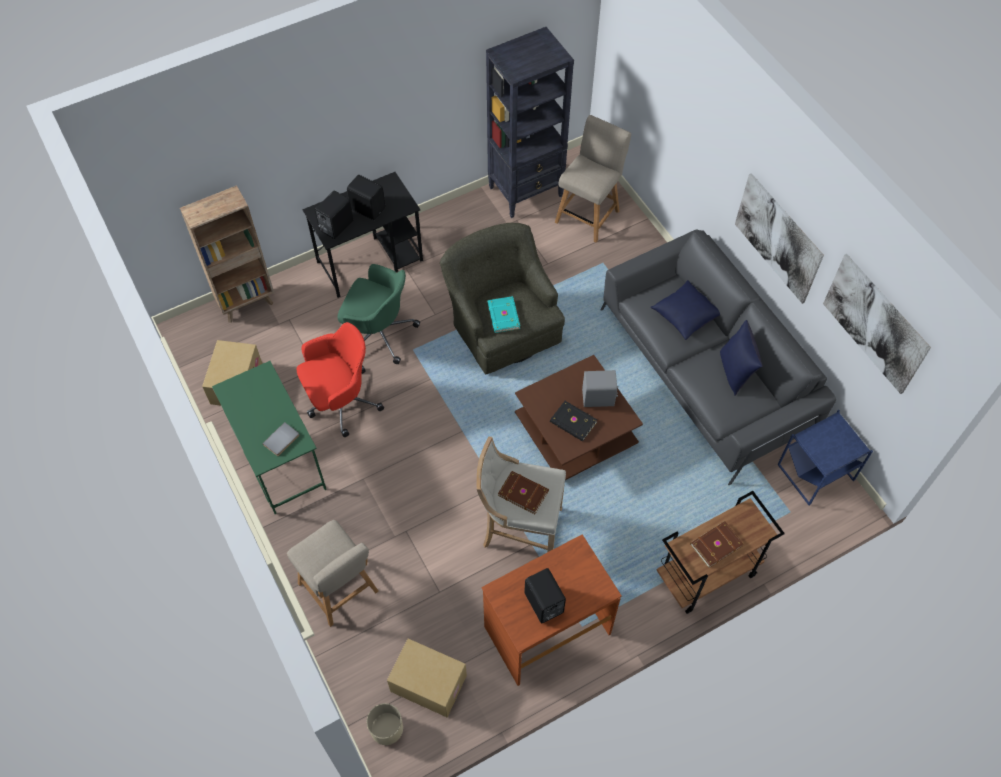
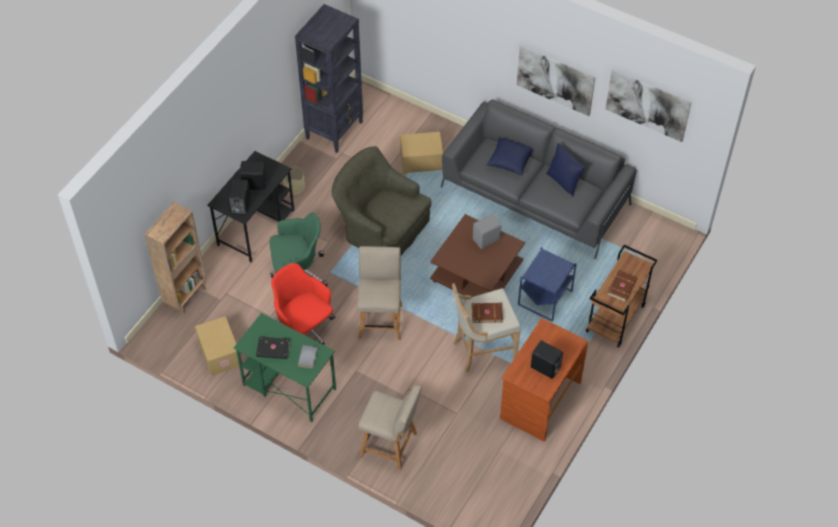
camera: 30 degrees left, 5 degrees down
(340, 401) = (304, 329): red office chair -> red office chair turned 75 degrees counterclockwise
(387, 728) = (480, 508): beige planter -> beige planter (294, 187)
(427, 684) = (487, 470): cardboard box -> cardboard box (421, 161)
(503, 316) = (390, 216): turquoise book -> none
(573, 423) = (481, 262): black book -> black book (273, 349)
(588, 214) = (389, 127): beige chair -> beige chair (380, 319)
(816, 472) = (643, 226): blue side table -> blue side table (545, 298)

